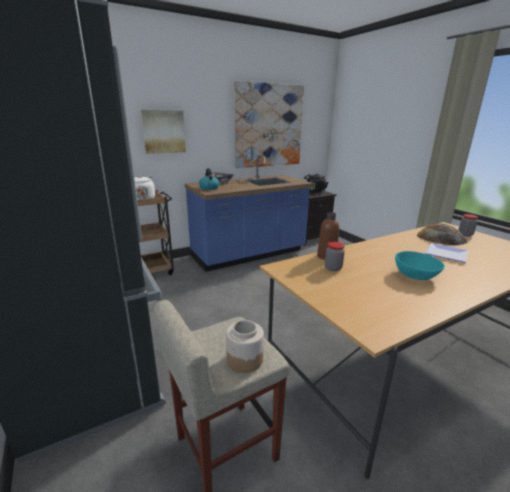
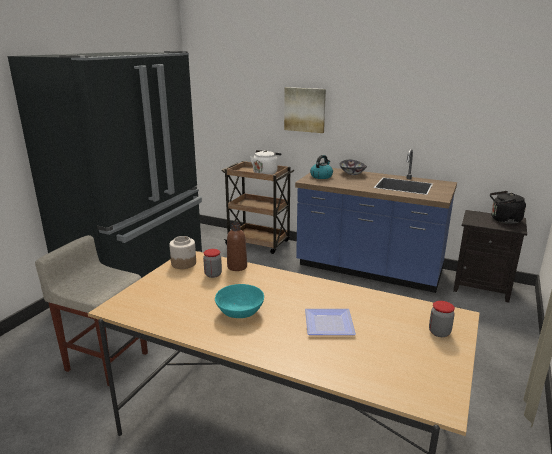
camera: 55 degrees right, 0 degrees up
(244, 359) = (88, 290): jar -> jar (184, 263)
(269, 126) = (441, 113): picture -> none
(441, 237) = (392, 316): bread -> none

